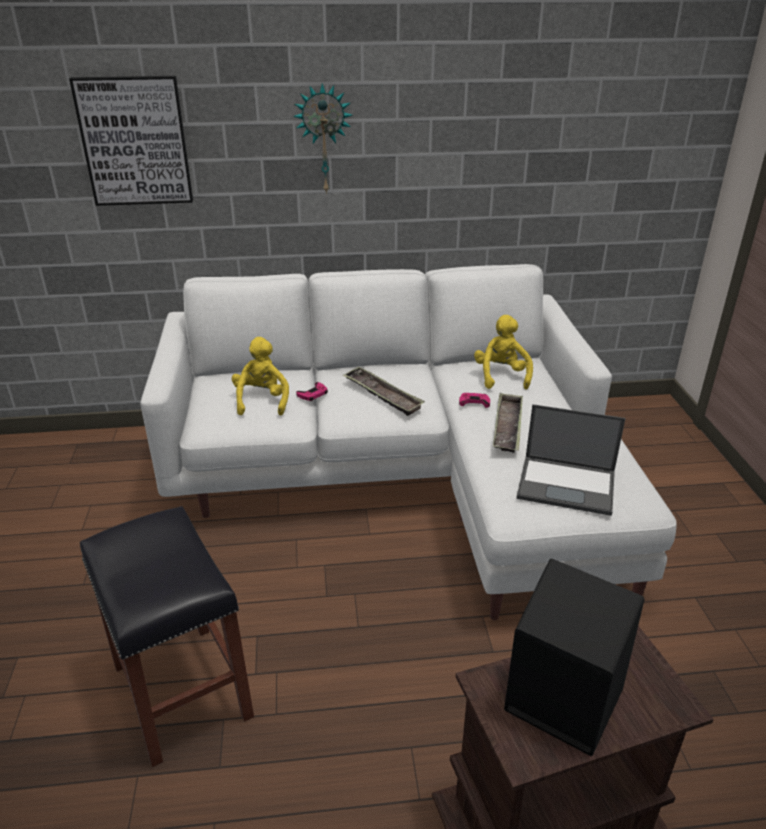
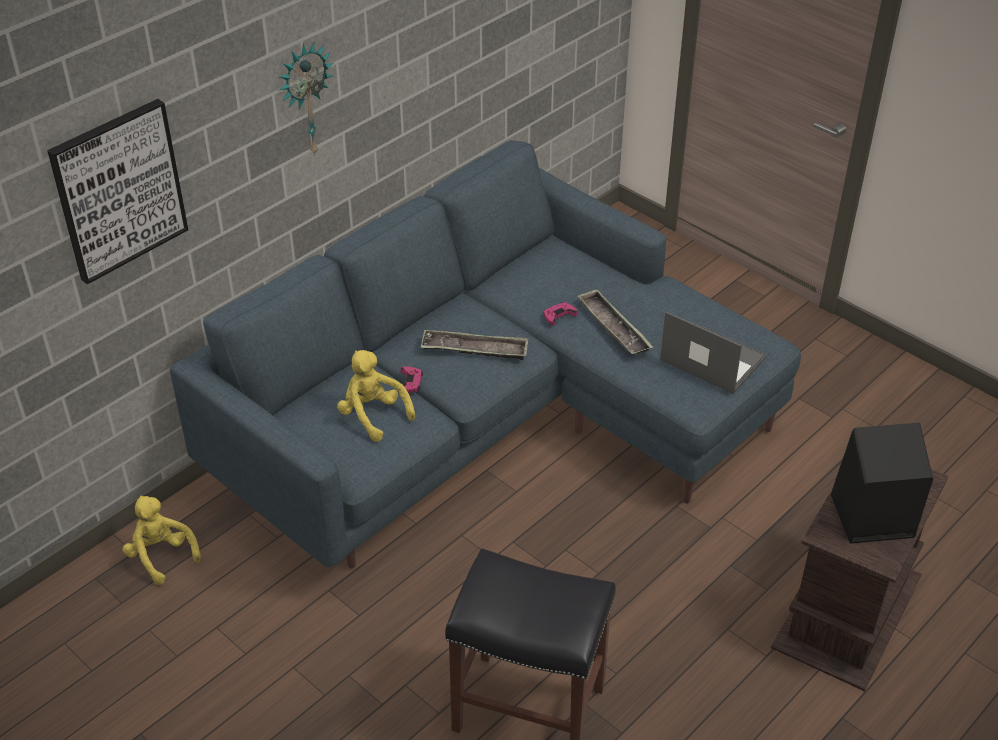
camera: 40 degrees left, 10 degrees up
(406, 481) = (490, 422): white sofa -> blue sofa
(501, 376) = (549, 274): yellow plush toy -> yellow plush toy (161, 556)
(567, 485) = (711, 359): laptop -> laptop turned 120 degrees counterclockwise

